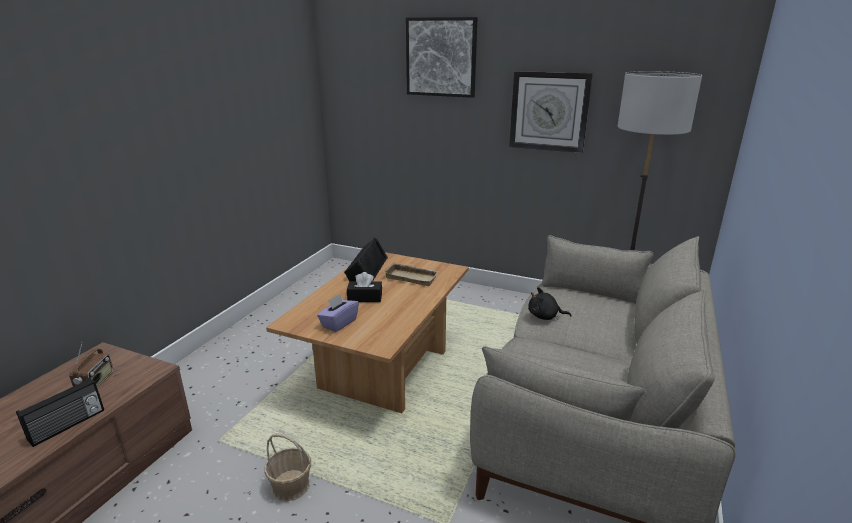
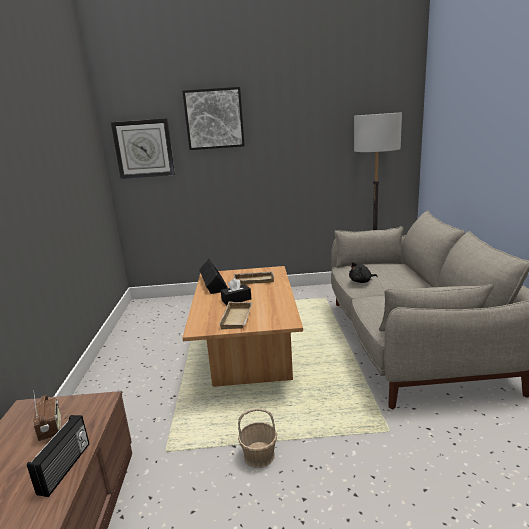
camera: 25 degrees left, 5 degrees down
(339, 323) = (238, 319): purple tissue box -> beige tray
(549, 111) = (301, 149): wall clock -> wall clock (144, 149)

